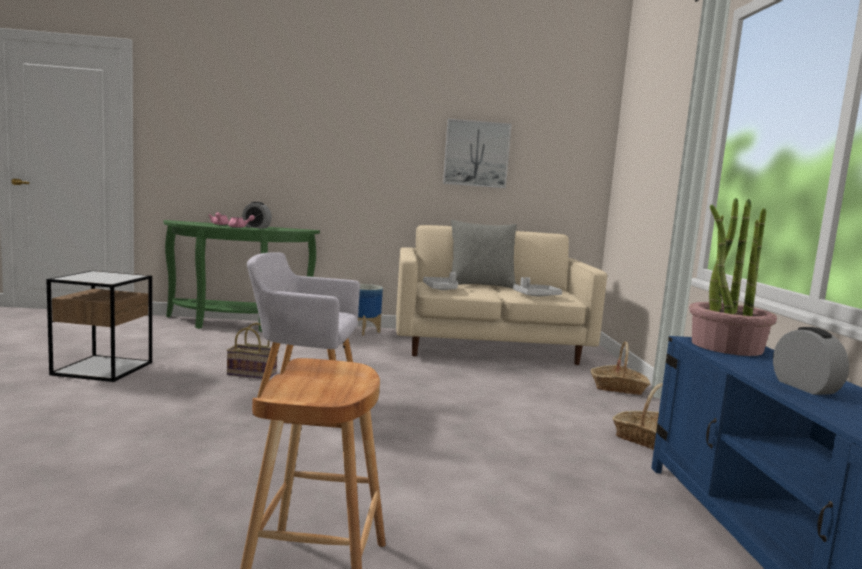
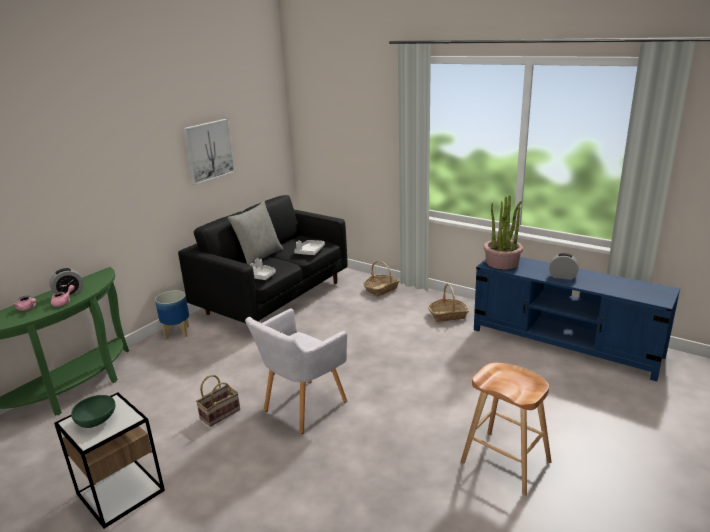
camera: 50 degrees left, 15 degrees up
(100, 276) = (97, 421): none -> green bowl
(488, 348) = (274, 298): beige sofa -> black sofa

